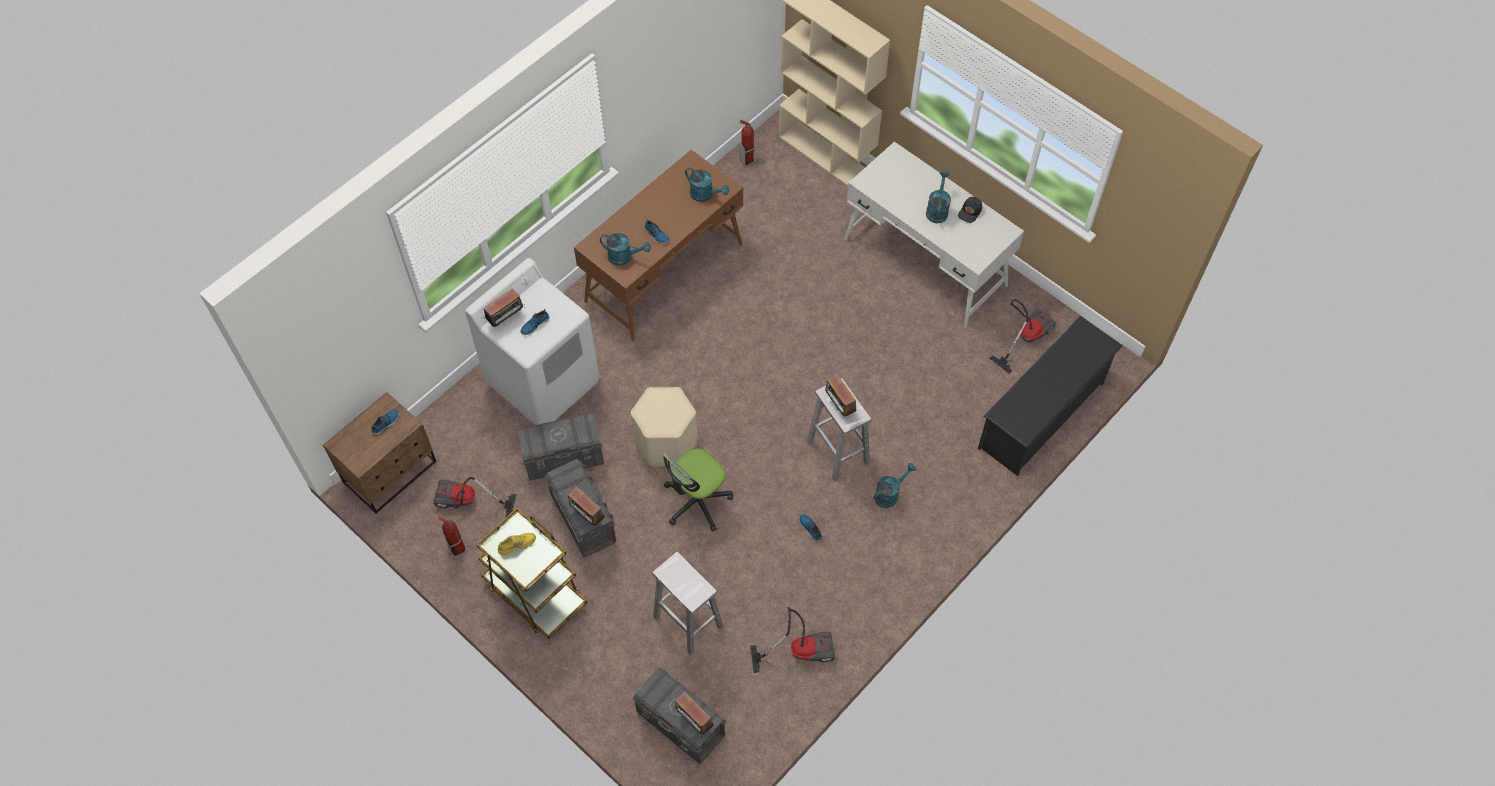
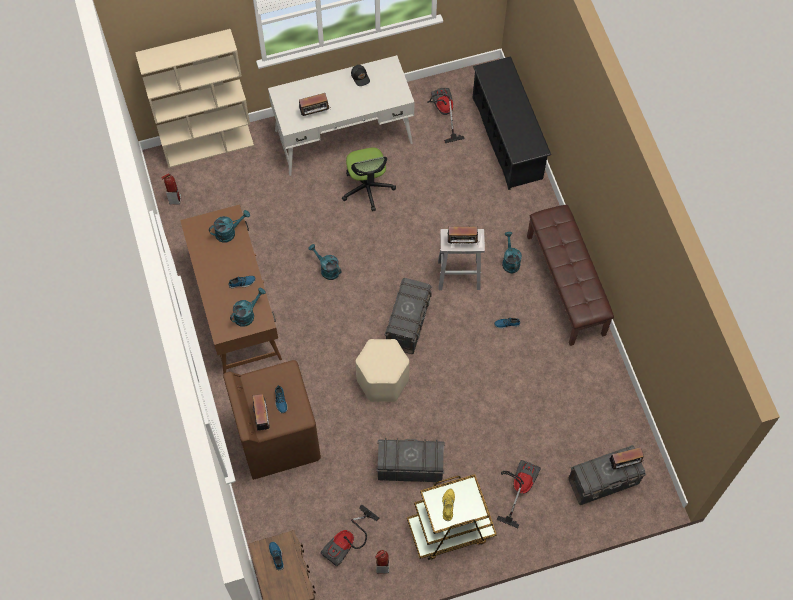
camera: 60 degrees left, 5 degrees up
(544, 382) = (277, 439): white washing machine -> brown washing machine
(564, 458) = (352, 456): grey storage box -> grey storage box (408, 324)
(587, 516) = (430, 455): radio -> radio (315, 113)
(687, 621) = (530, 438): white stool -> none
(696, 501) = (442, 385): office chair -> office chair (367, 188)
(799, 650) = (591, 379): vacuum cleaner -> vacuum cleaner (518, 488)
(900, 566) = (566, 285): none -> brown bench
(937, 209) = (344, 95): turquoise watering can -> turquoise watering can (327, 269)

